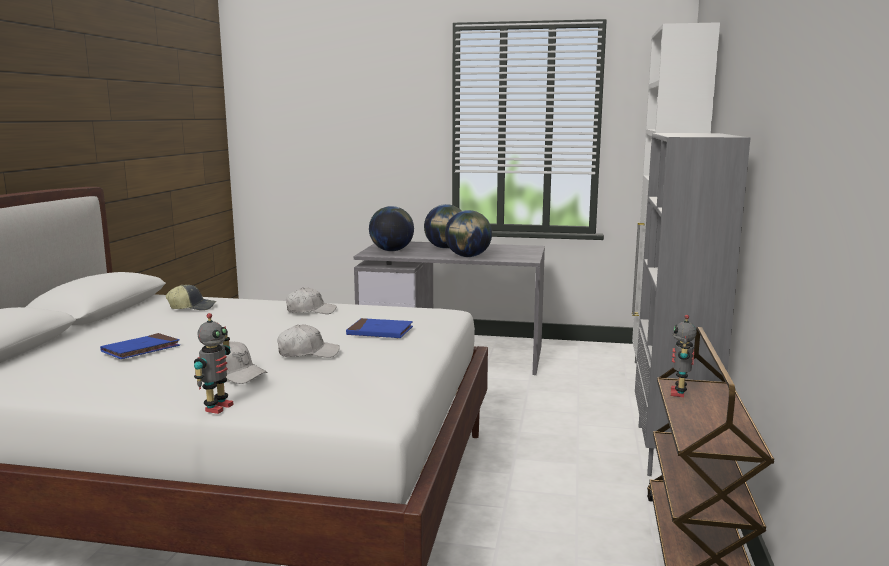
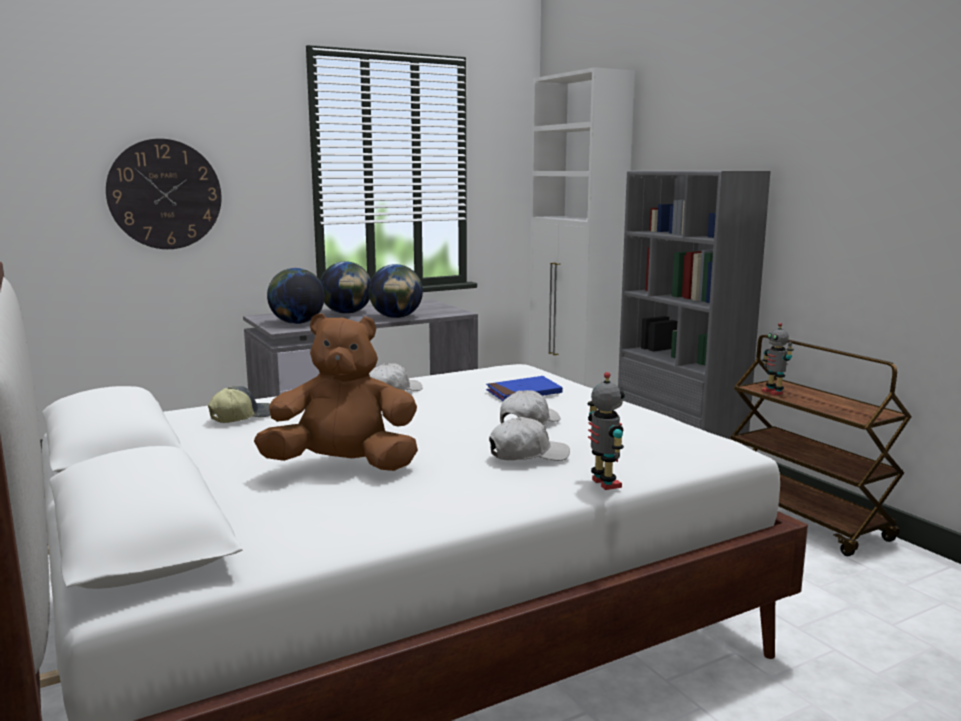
camera: 40 degrees left, 0 degrees up
(141, 350) = (343, 466): blue book -> brown plush toy
(340, 144) = (165, 194): none -> wall clock

